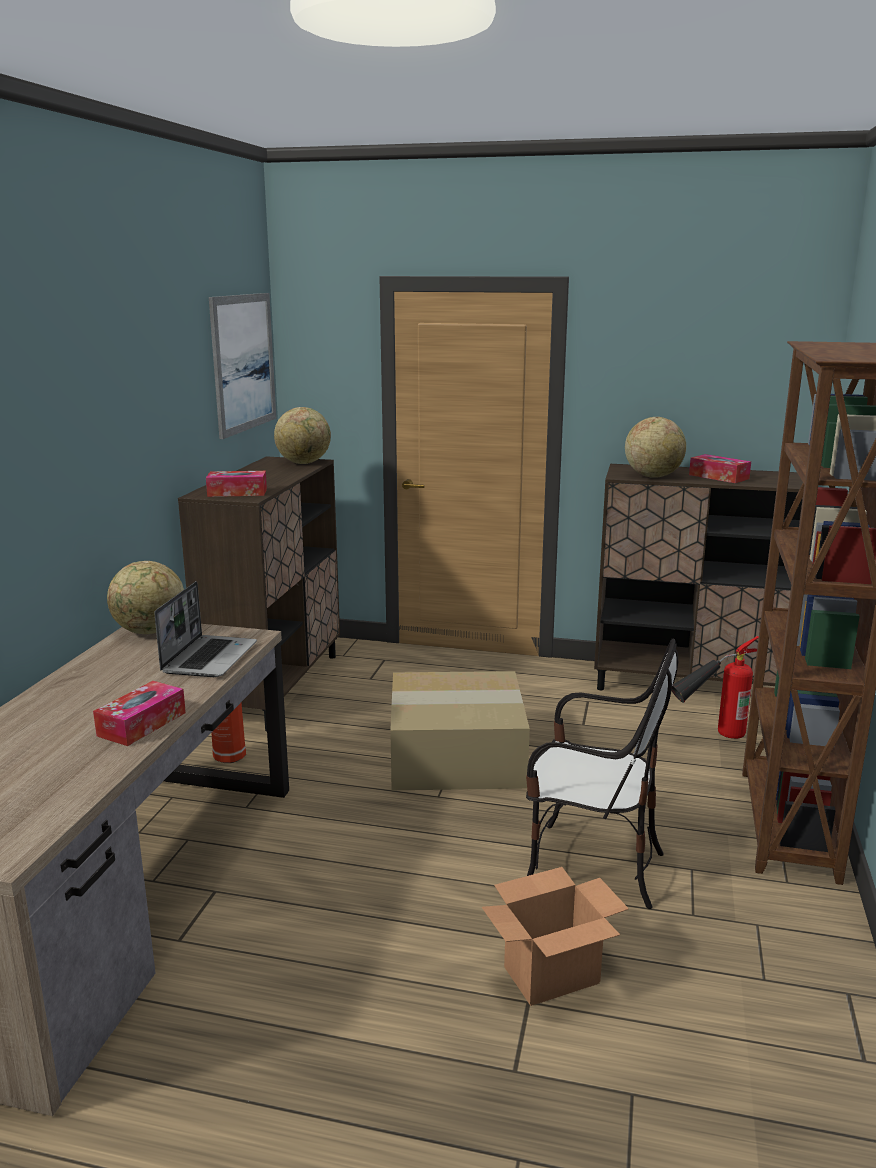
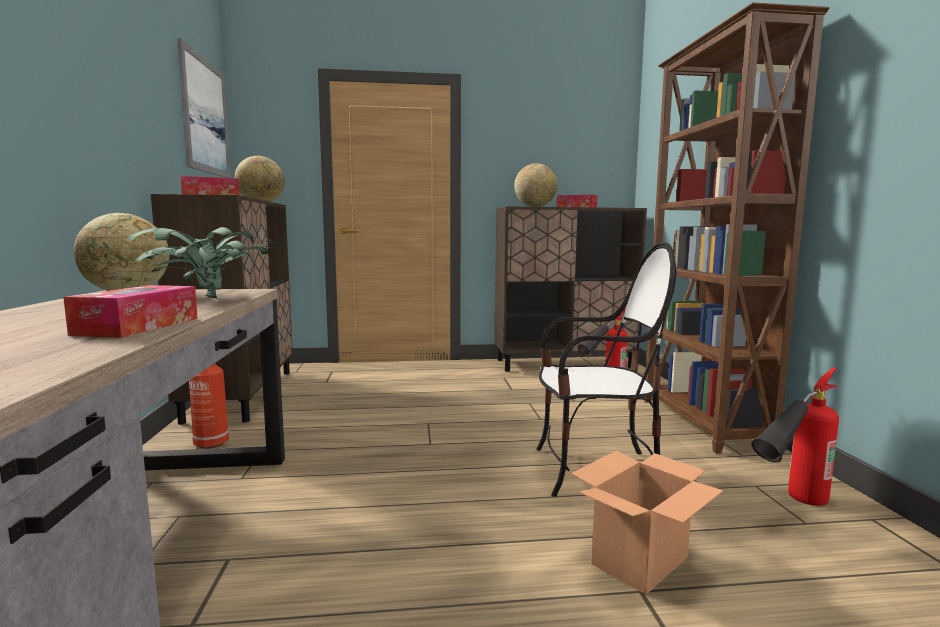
camera: 20 degrees left, 10 degrees down
(209, 657) = (207, 298): laptop -> potted plant
(458, 754) = (428, 416): cardboard box -> none
(769, 957) = (791, 506): none -> fire extinguisher

